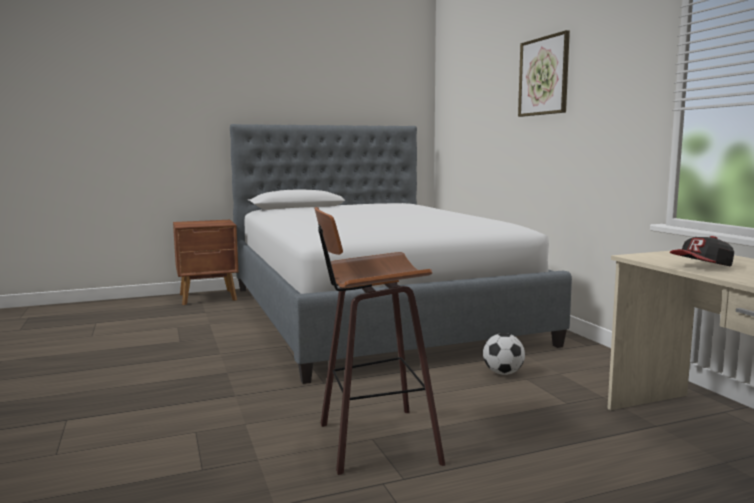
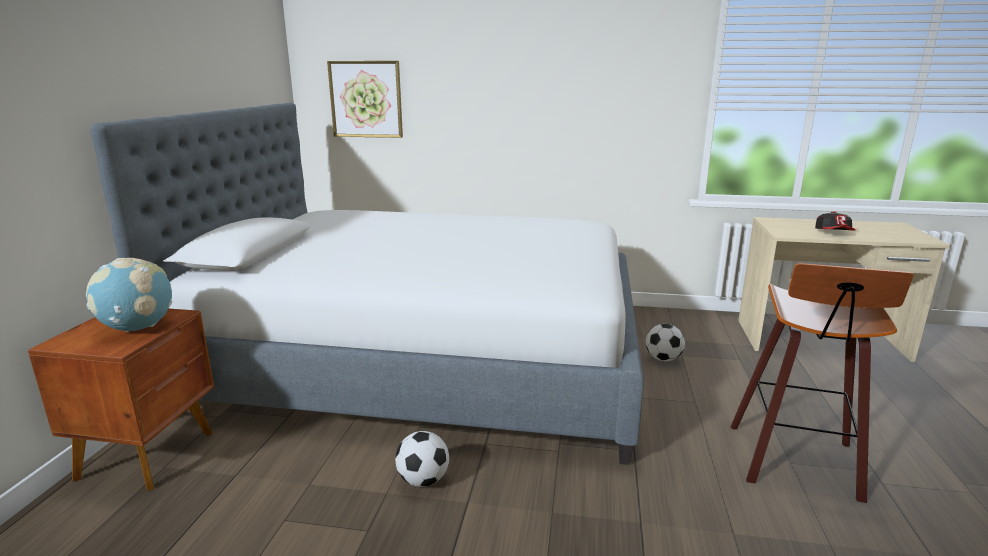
camera: 60 degrees left, 10 degrees up
(206, 224) = (138, 328): none -> globe
(232, 341) = (423, 480): none -> football
(544, 76) = (533, 60): picture -> picture (366, 99)

